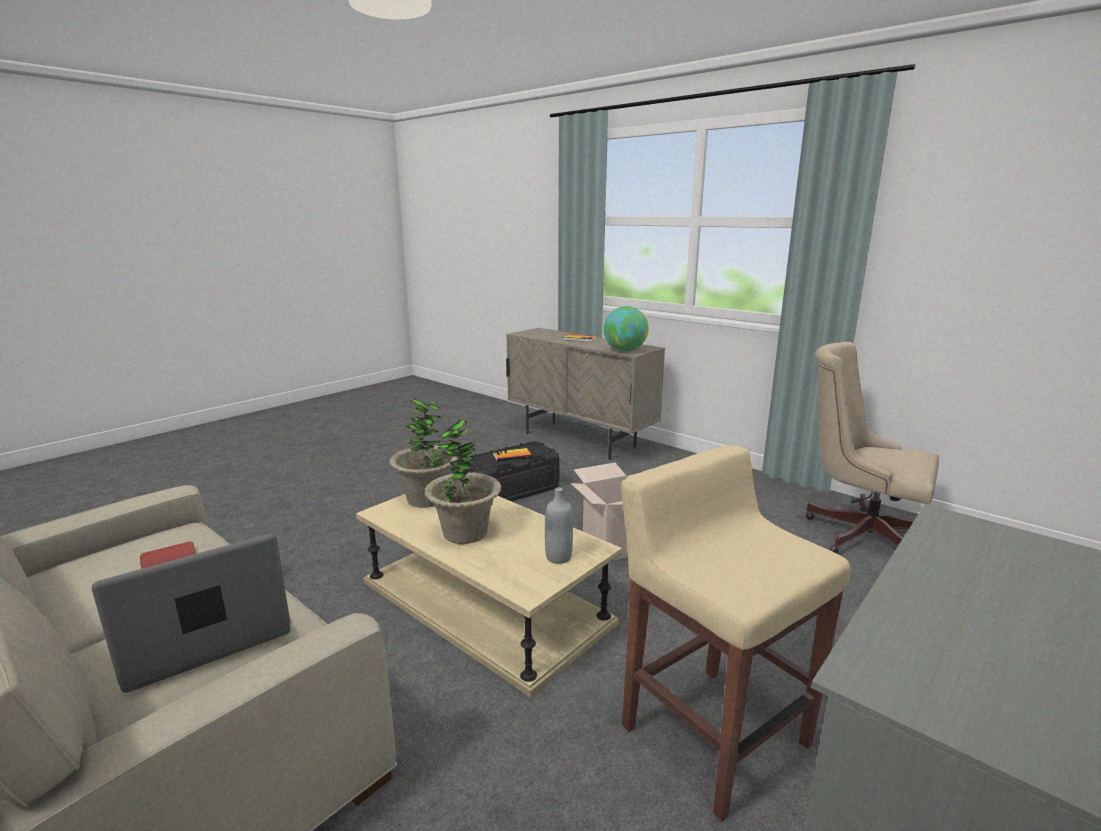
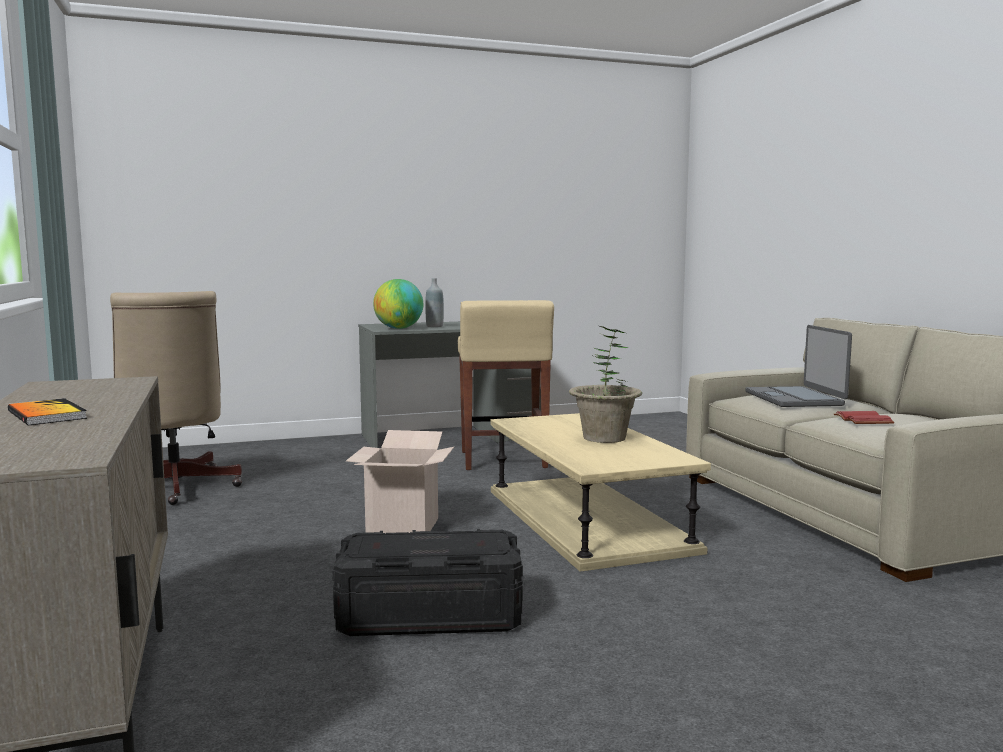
camera: 150 degrees left, 10 degrees down
(205, 635) = (795, 399): laptop -> laptop turned 90 degrees clockwise
(427, 499) = (625, 460): potted plant -> none
(512, 455) = (427, 541): book -> none
(558, 557) = (544, 421): grey bottle -> grey bottle (434, 326)
(624, 350) = (117, 384): globe -> globe (398, 328)

